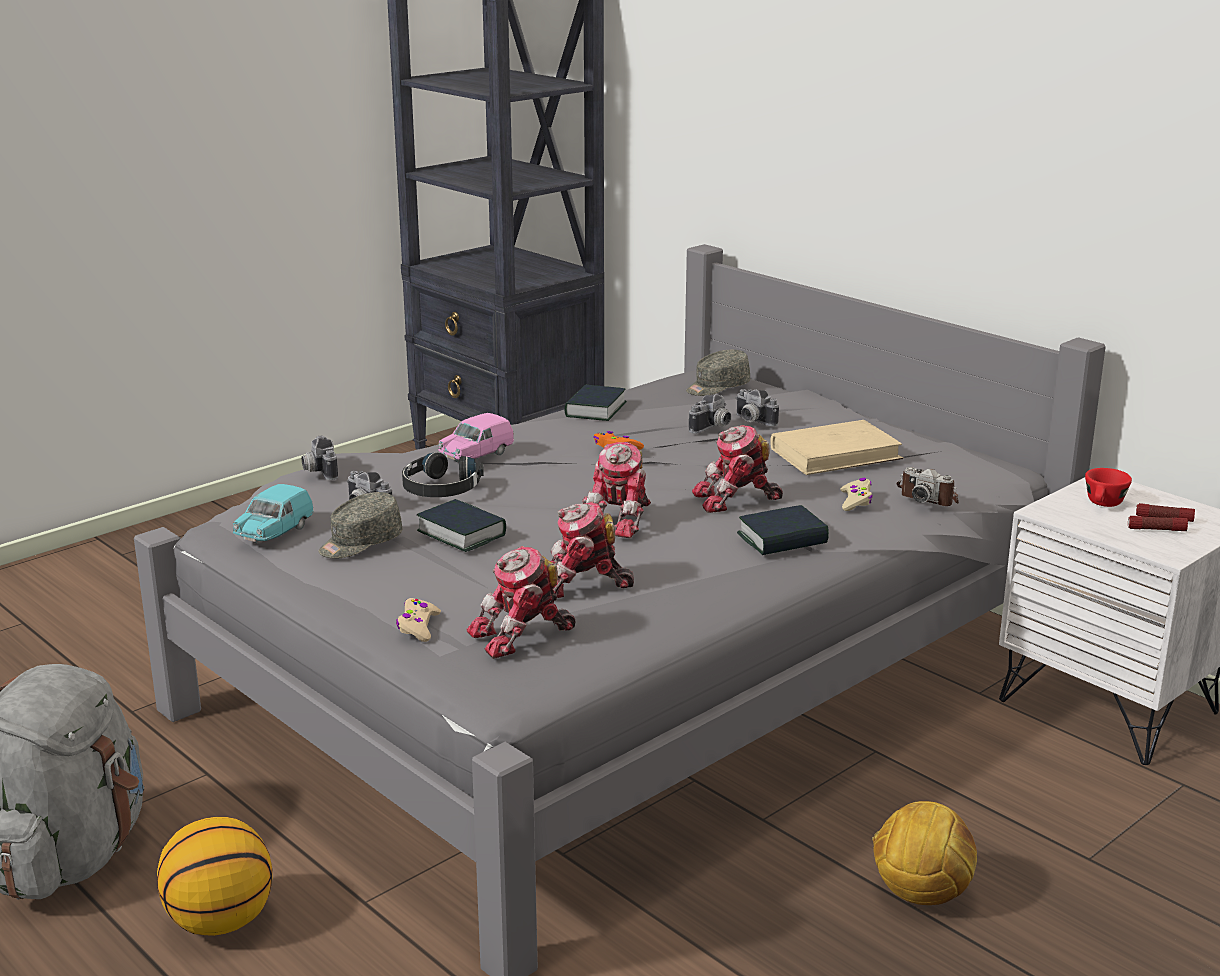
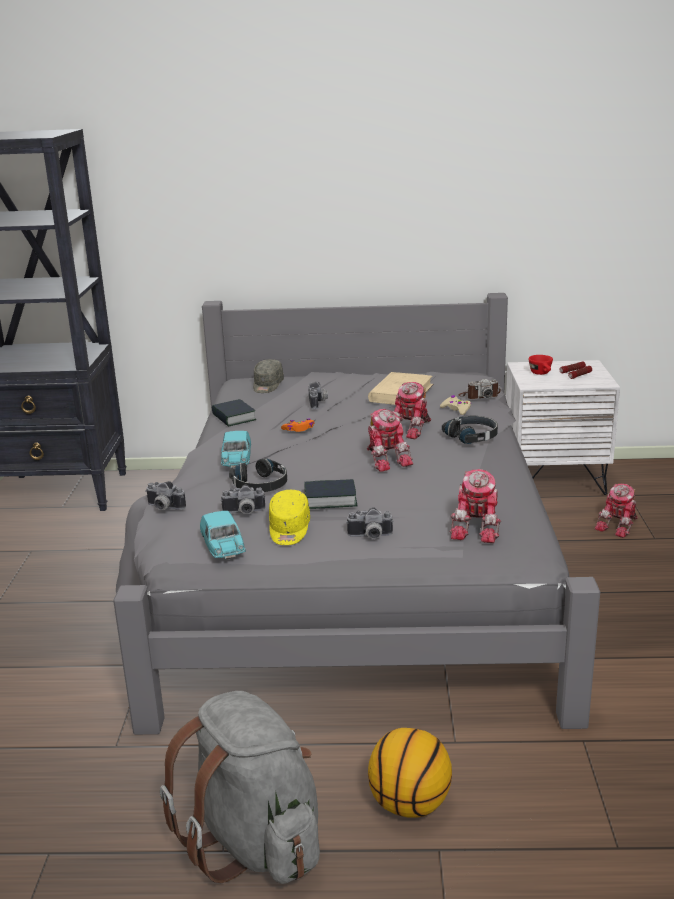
camera: 45 degrees left, 0 degrees up
(360, 543) = (289, 529): grey cap -> yellow cap
(418, 627) = (421, 550): beige game controller -> none
(476, 455) = (236, 462): pink toy car -> turquoise toy car
(581, 584) = (443, 494): toy robot -> toy robot (619, 526)
(752, 421) = (328, 393): camera -> camera (370, 537)
(782, 539) = (472, 436): book -> black headphones
(920, 895) = (636, 585): football -> none

